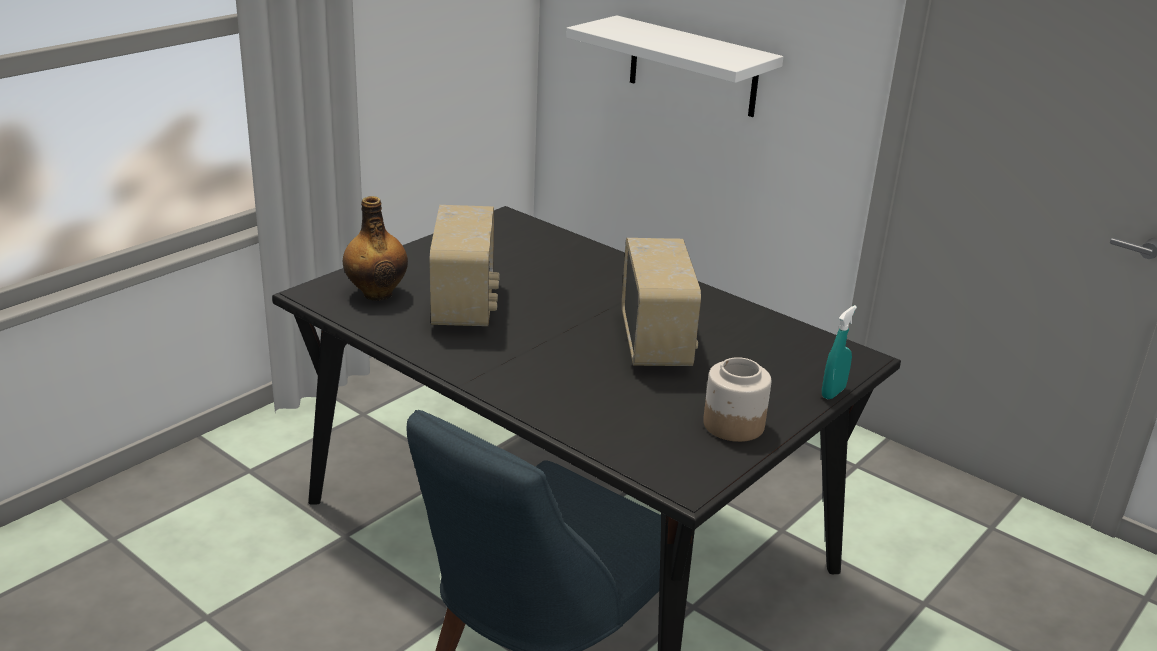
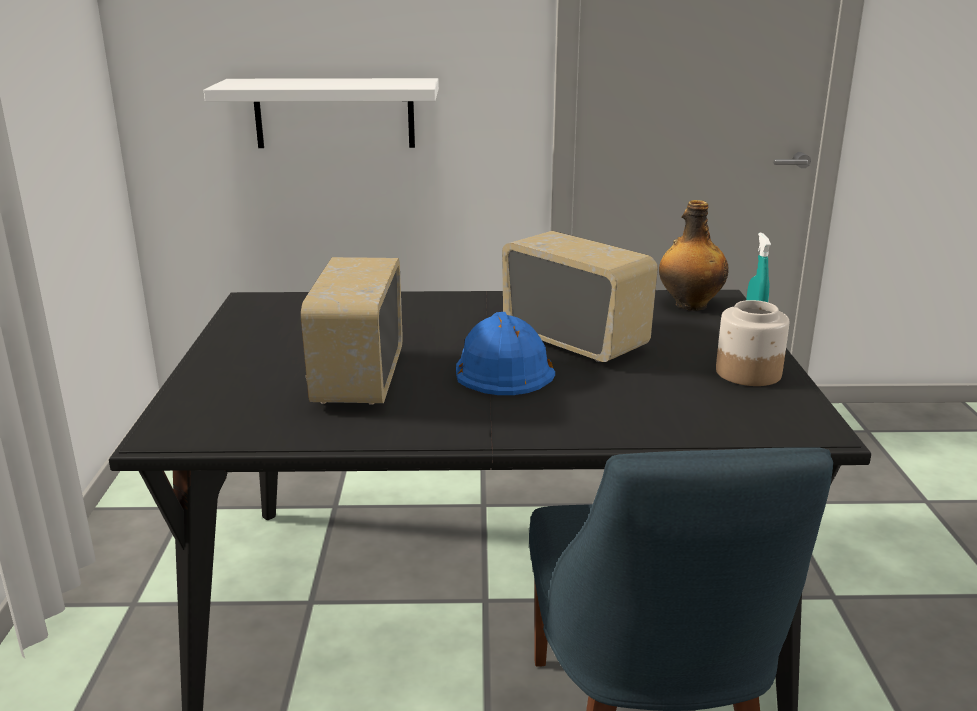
camera: 40 degrees left, 5 degrees down
(377, 293) = (243, 406): bottle -> bottle (689, 305)
(465, 305) = (357, 379): radio -> radio turned 135 degrees counterclockwise
(566, 338) = (501, 368): none -> blue hard hat

